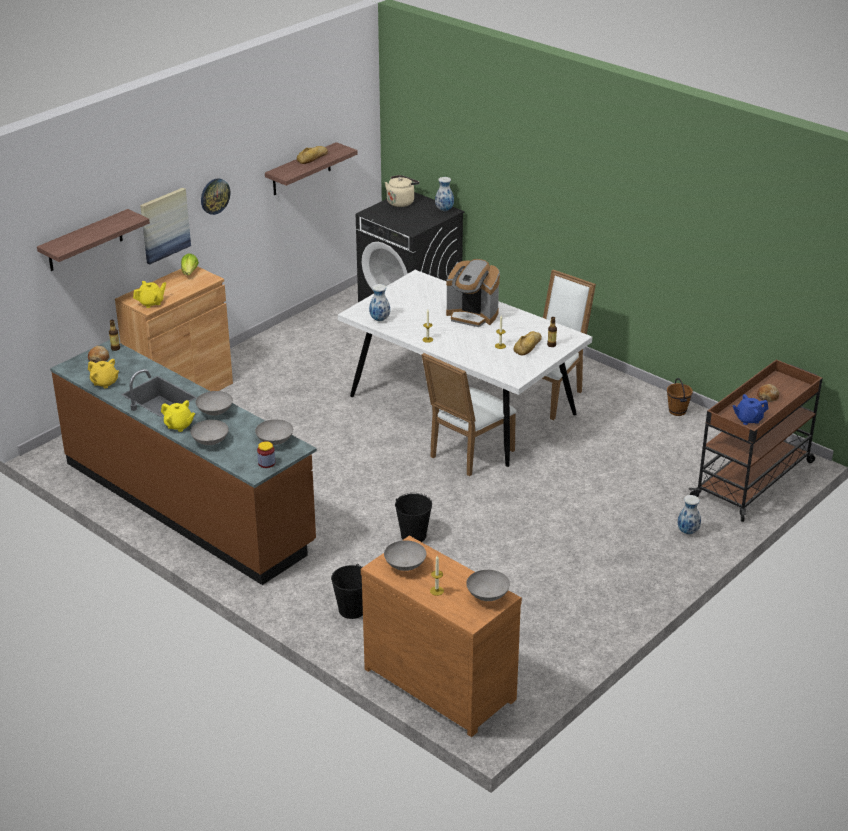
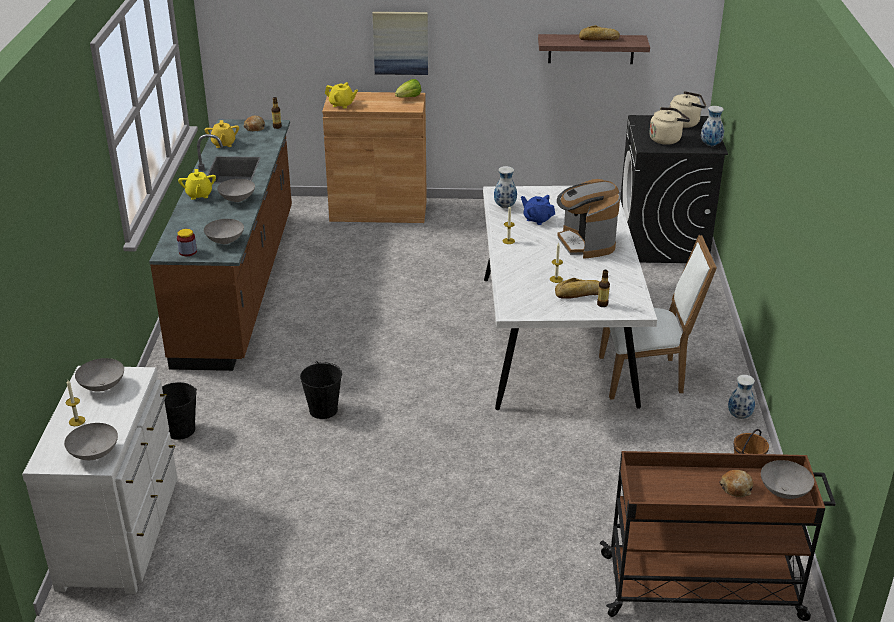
camera: 50 degrees right, 0 degrees up
(85, 241) = (304, 23): shelf -> none
(211, 442) = (191, 216): grey bowl -> grey bowl (784, 492)
(214, 196) = (468, 35): wall clock -> none
(412, 219) = (666, 139): none -> beige kettle
(441, 681) = (123, 531): brown dresser -> white dresser
(467, 454) = (483, 378): white chair -> none
(688, 532) = (540, 582): vase -> vase (740, 416)
(748, 419) = (666, 493): blue teapot -> blue teapot (537, 219)

